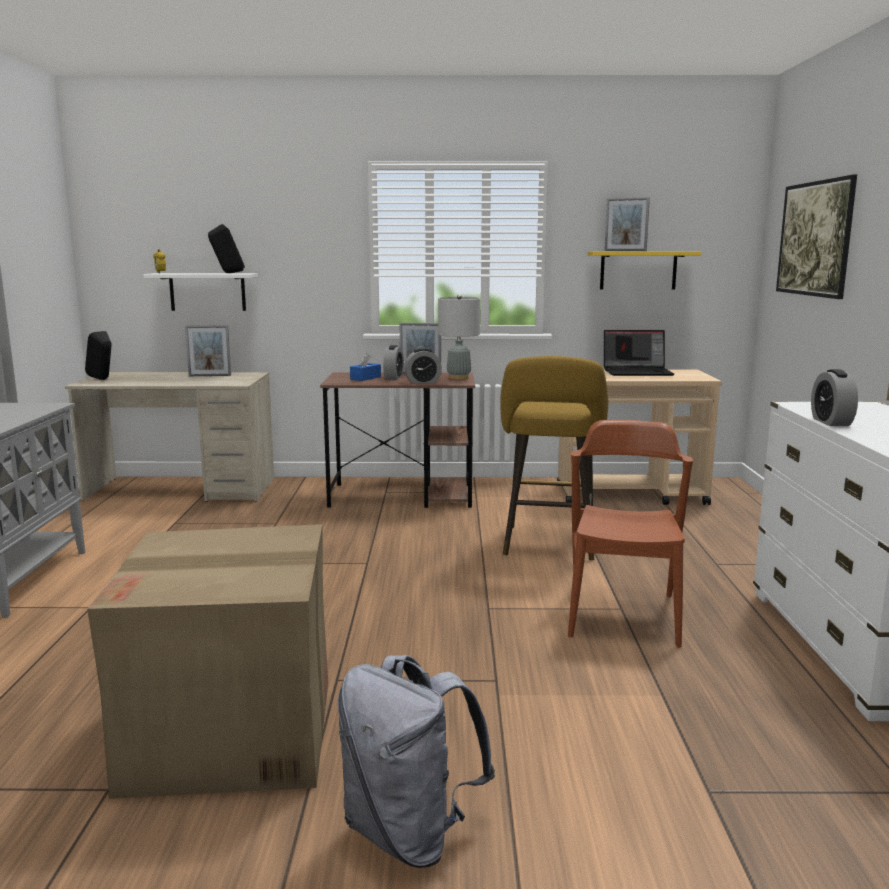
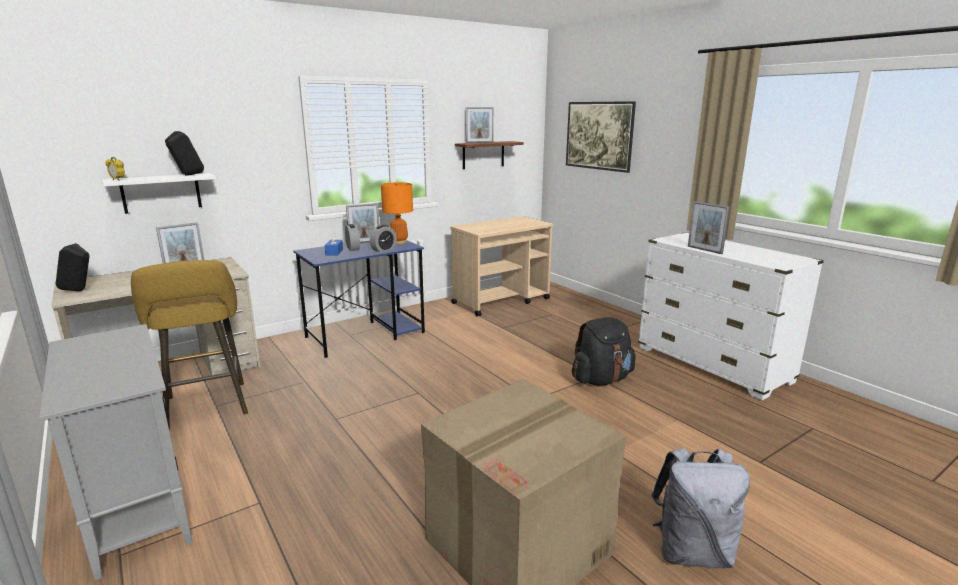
camera: 35 degrees left, 5 degrees up
(403, 495) = (366, 334): brown desk -> blue desk
(459, 378) = (399, 242): grey table lamp -> orange table lamp
(549, 545) = (506, 347): yellow stool -> yellow stool (207, 408)
(623, 615) = (601, 380): brown chair -> black backpack
(638, 270) = (483, 154): yellow shelf -> brown shelf
(638, 372) = (499, 222): laptop -> none
(831, 422) = (704, 250): alarm clock -> picture frame

